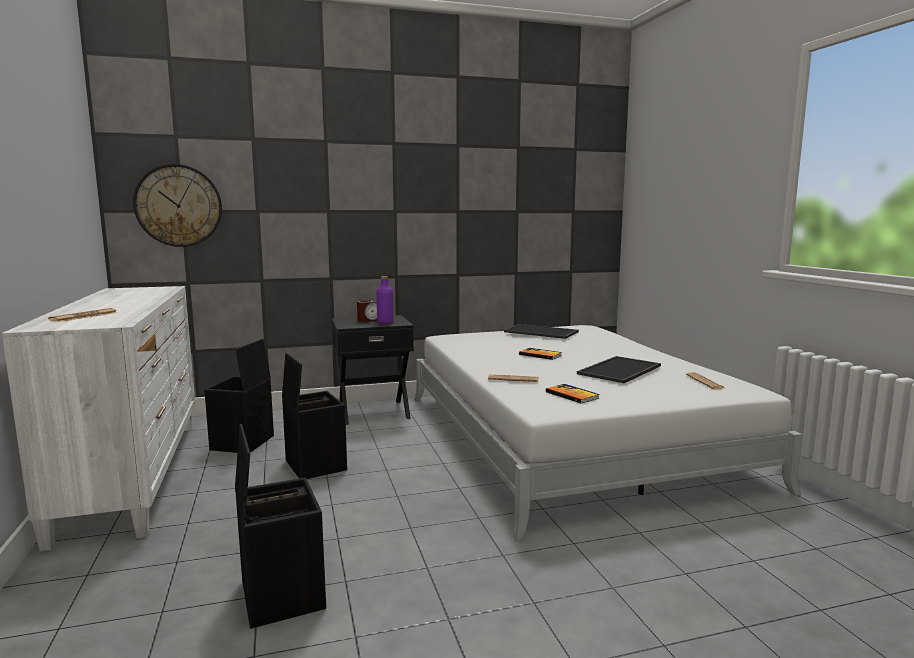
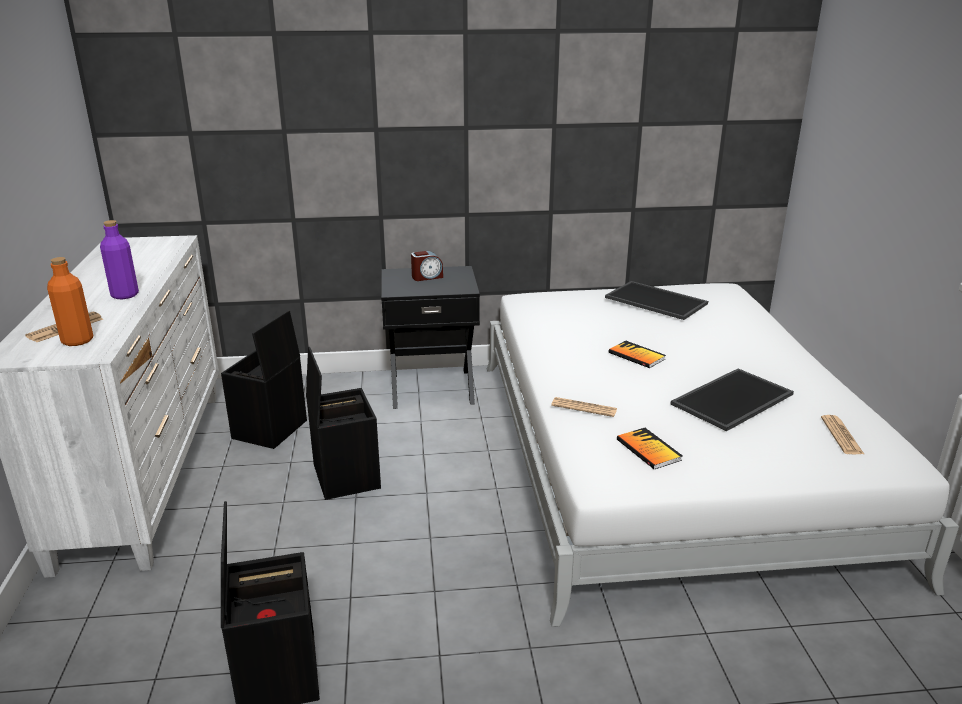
camera: 10 degrees right, 15 degrees up
(97, 320) = (77, 340): none -> orange bottle
(178, 205) = (185, 127): wall clock -> none
(385, 322) = (445, 285): purple bottle -> purple bottle (125, 295)

